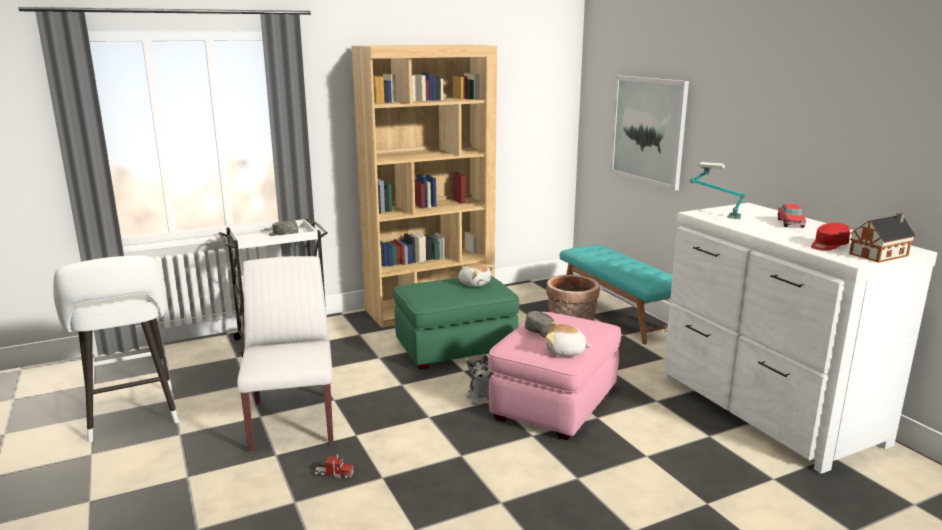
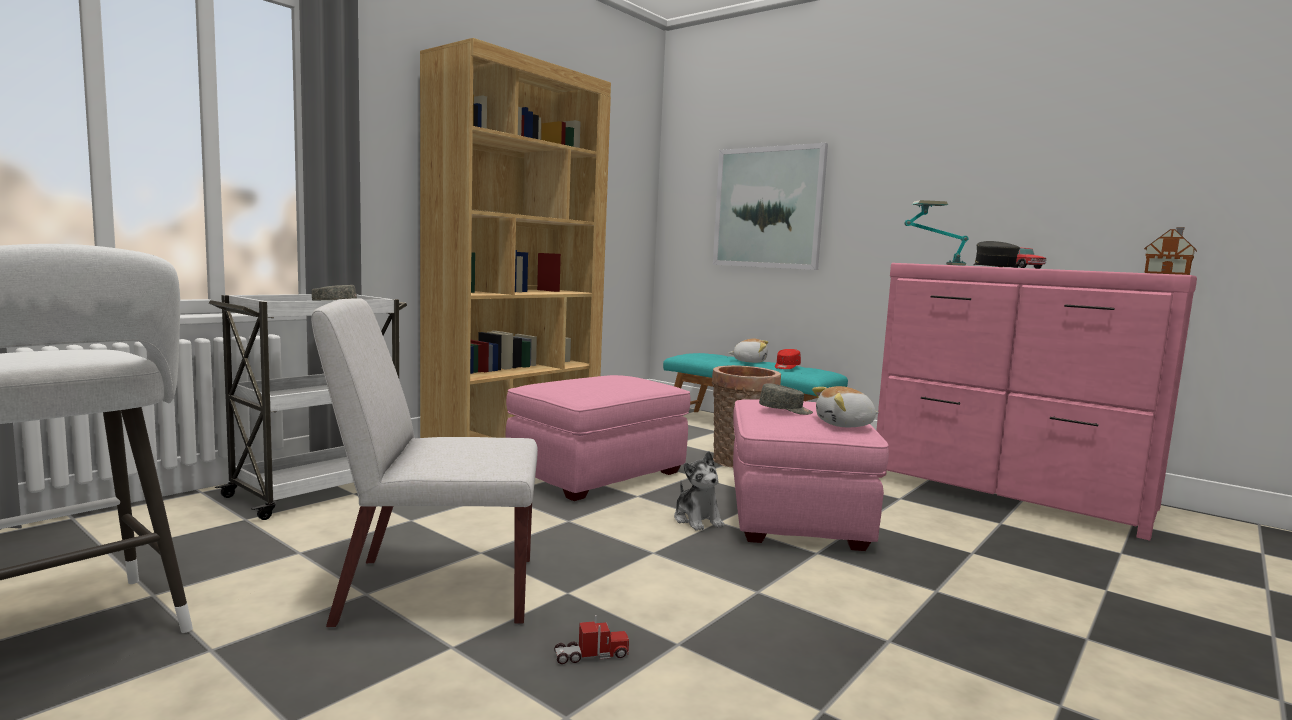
camera: 25 degrees left, 10 degrees down
(292, 421) = (436, 591): white chair -> white chair turned 60 degrees counterclockwise
(456, 348) = (598, 474): green ottoman -> pink ottoman
(474, 283) = (621, 379): plush toy -> plush toy (749, 361)
(750, 226) = (993, 266): none -> grey cap
(765, 409) = (1010, 492): white dresser -> pink dresser
(828, 246) = (1107, 271): red cap -> red cap (786, 367)

